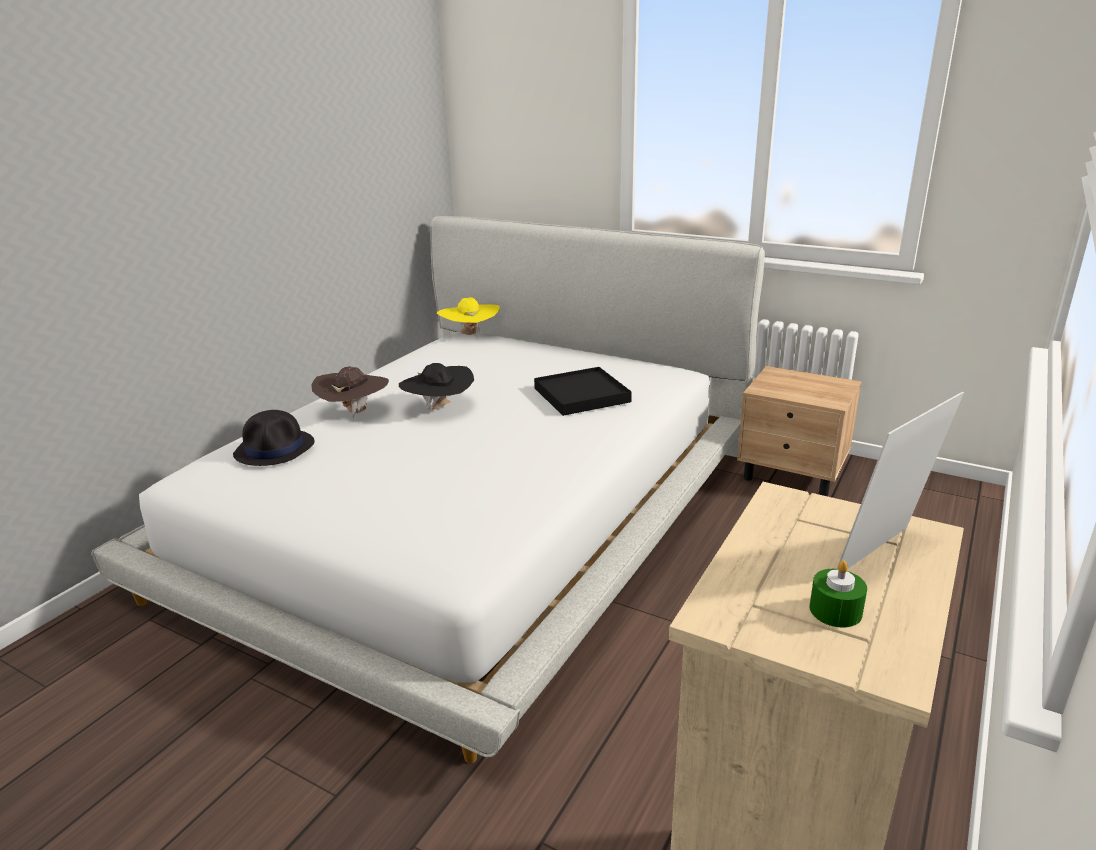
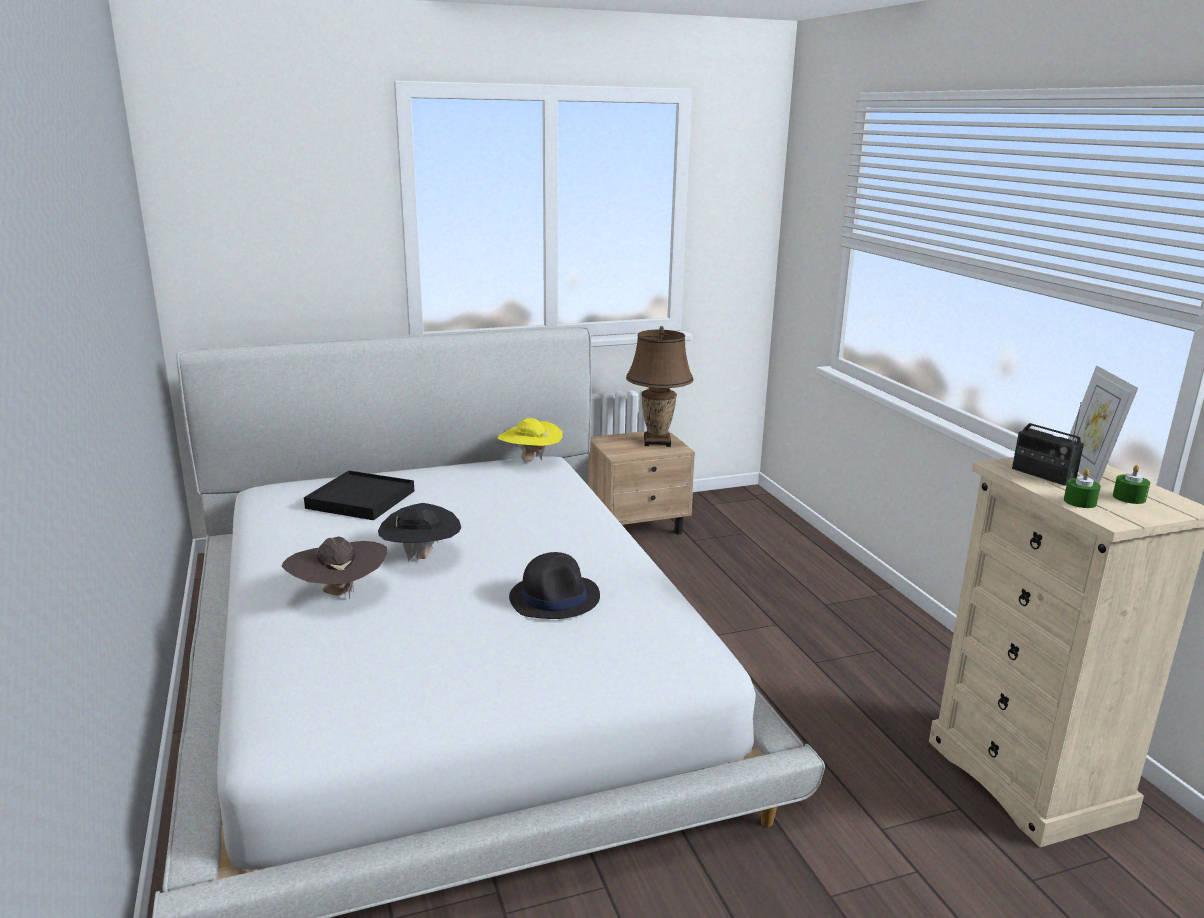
camera: 50 degrees left, 5 degrees down
(275, 449) = (333, 660): black hat -> black hat (555, 597)
(470, 334) = (285, 486): yellow hat -> yellow hat (530, 460)
(581, 395) = (520, 500): black tray -> black tray (361, 499)
(744, 577) = (1080, 502): none -> green candle
(803, 531) = (1043, 475): none -> radio
(824, 390) = (657, 442): none -> brown table lamp

